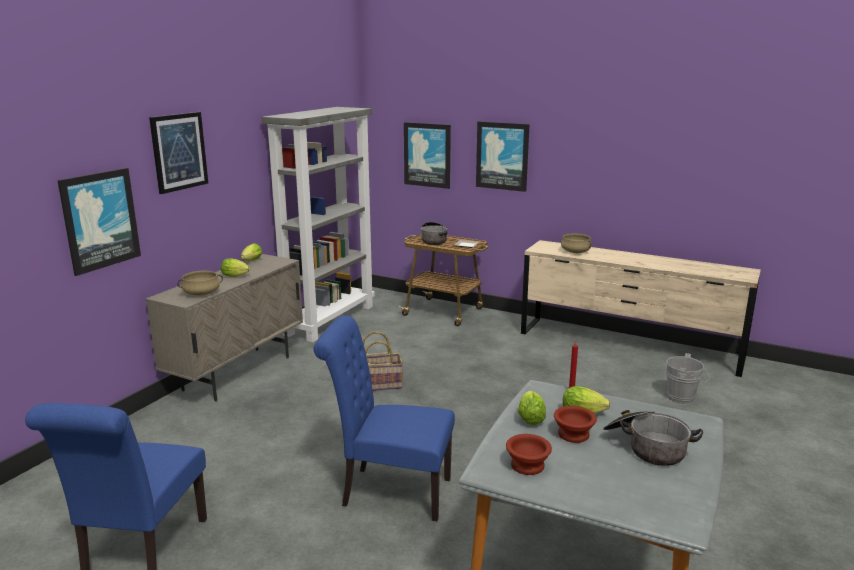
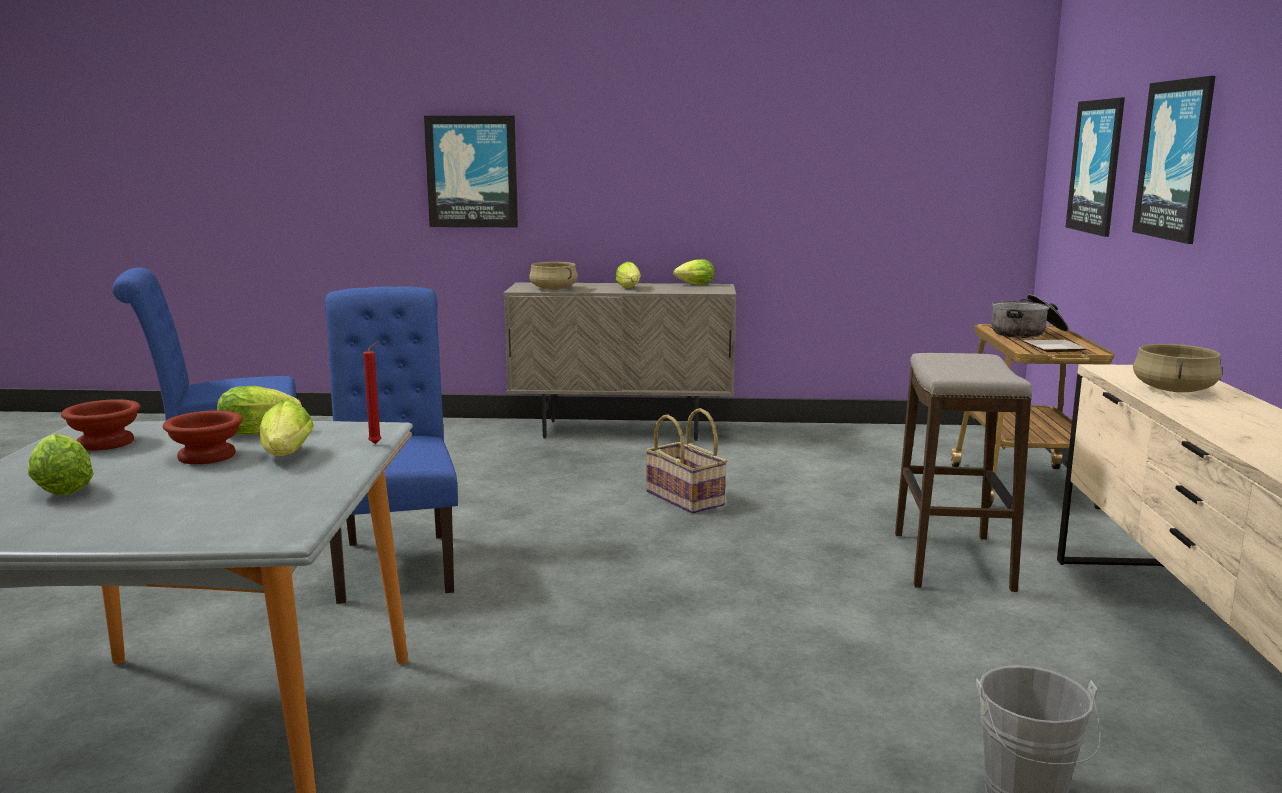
camera: 65 degrees right, 5 degrees down
(179, 152) = (599, 107): picture -> none
(330, 320) = (849, 433): grey bookcase -> none
(508, 351) = (952, 561): none -> stool
(620, 476) = (61, 488): none -> lettuce
(646, 447) = (163, 498): cooking pot -> none

